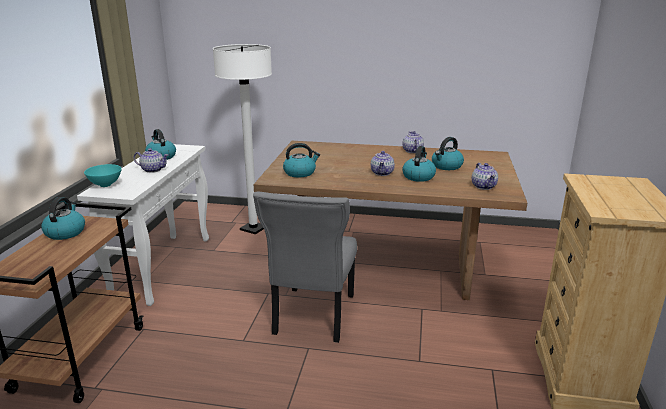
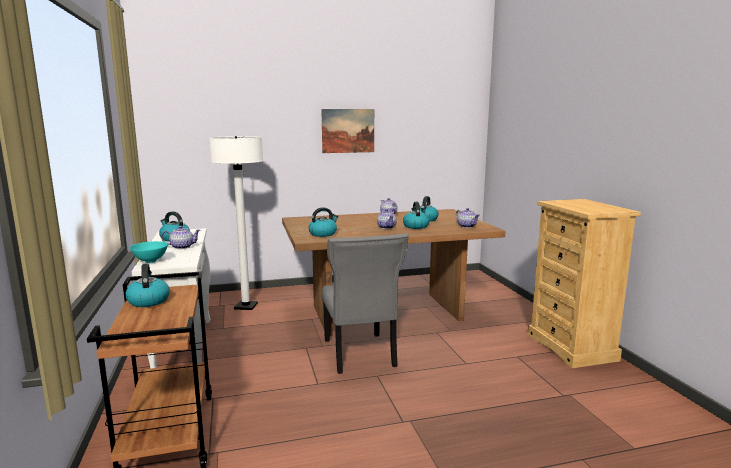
camera: 25 degrees left, 10 degrees down
(390, 38) = (348, 131): none -> picture

